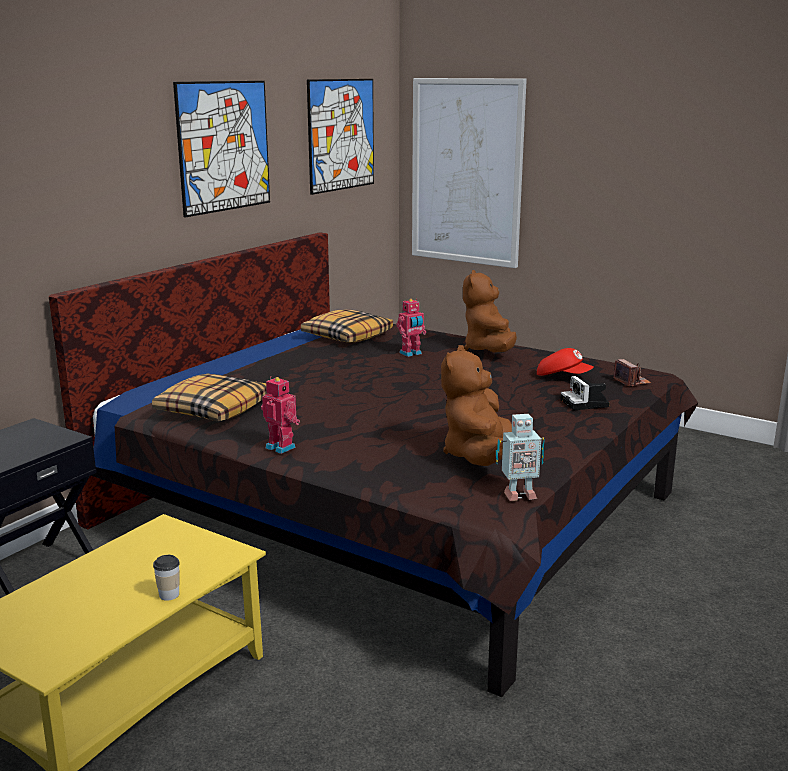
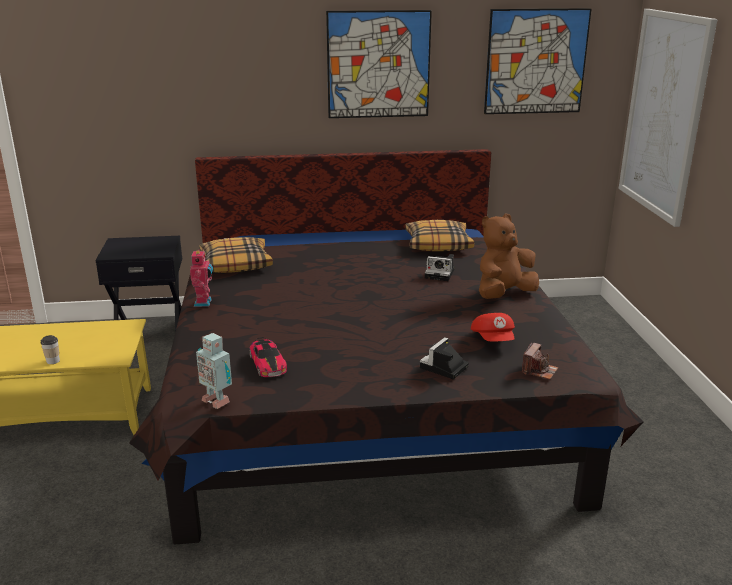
camera: 50 degrees right, 5 degrees up
(411, 353) = (441, 274): toy robot -> camera
(478, 456) = (267, 364): brown plush toy -> toy car

